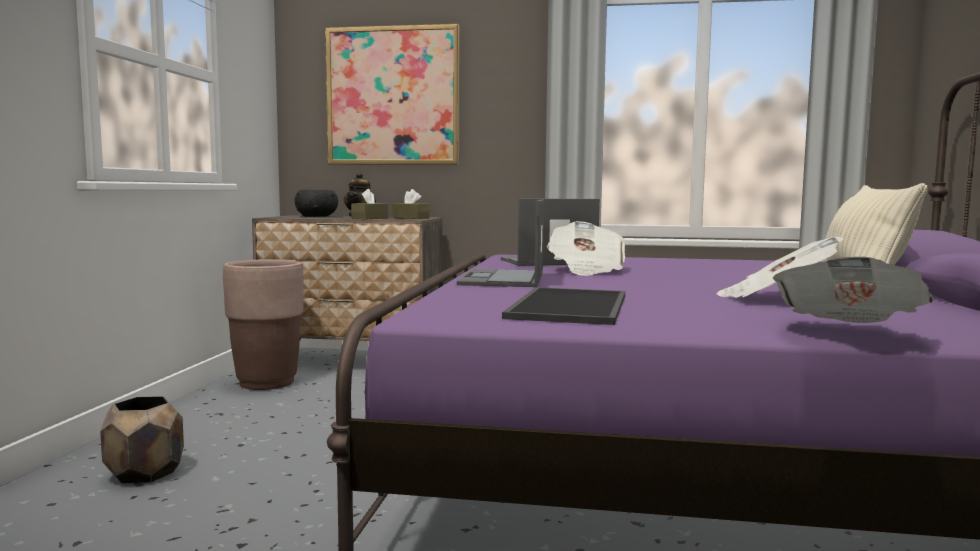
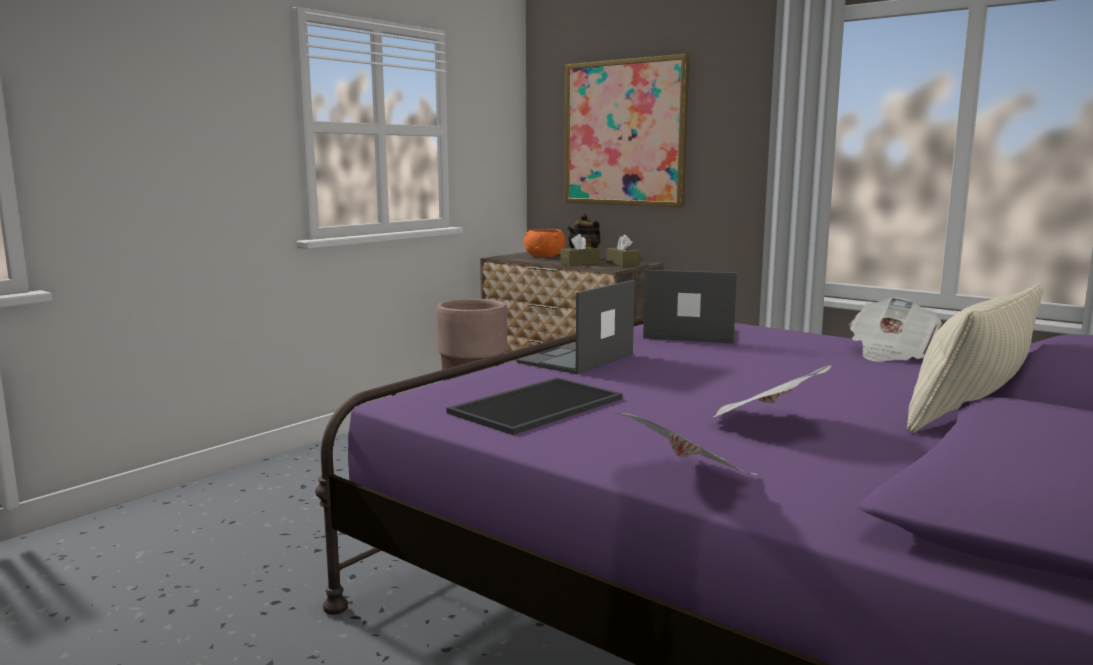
camera: 30 degrees right, 5 degrees up
(144, 473) = (313, 479): brown planter -> none
(316, 216) = (544, 256): black bowl -> orange bowl
(586, 270) = (691, 353): newspaper -> newspaper (890, 353)

